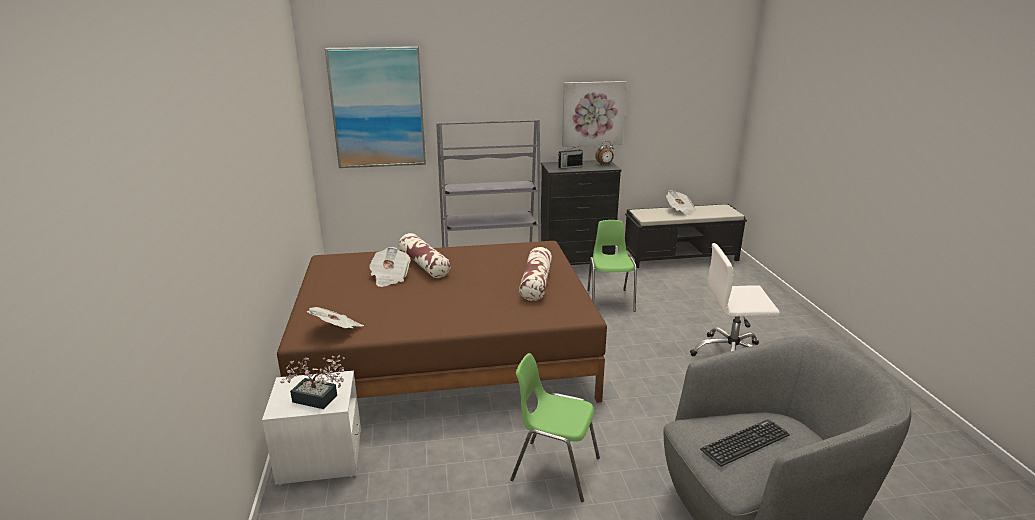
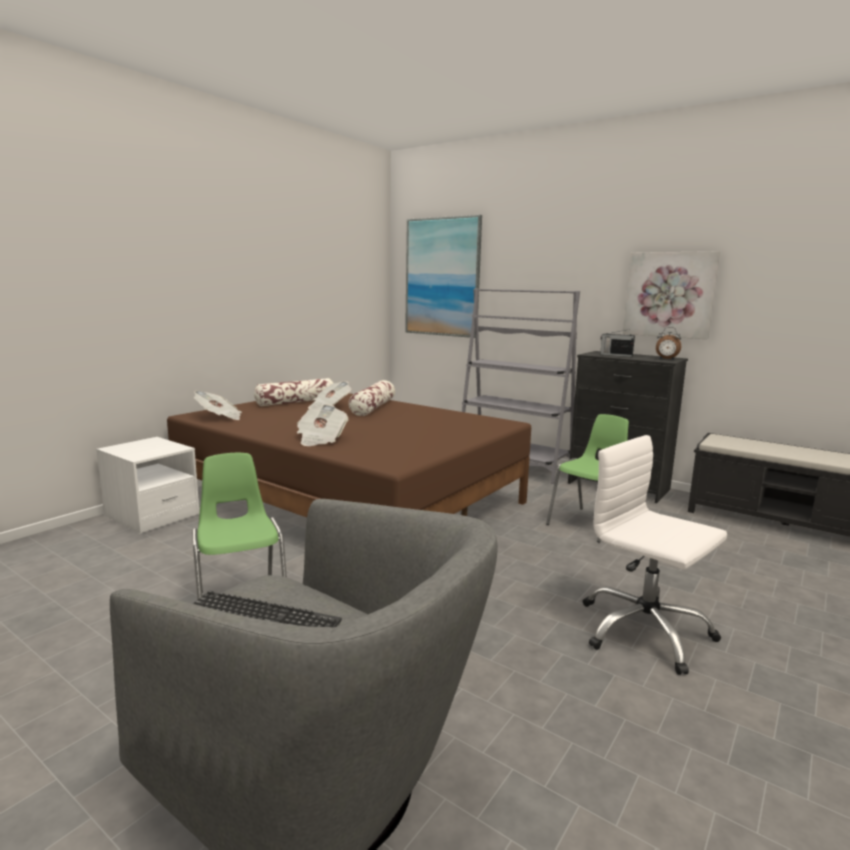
camera: 45 degrees right, 10 degrees down
(319, 400) = (139, 452): potted plant -> none
(536, 282) = (422, 437): pillow -> pillow (296, 402)
(680, 211) = (787, 449): newspaper -> newspaper (320, 439)

